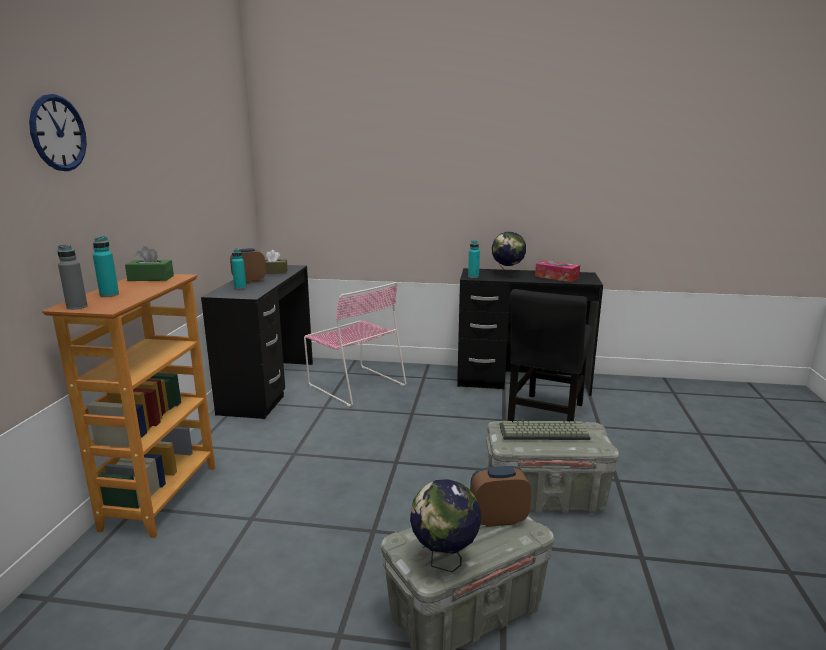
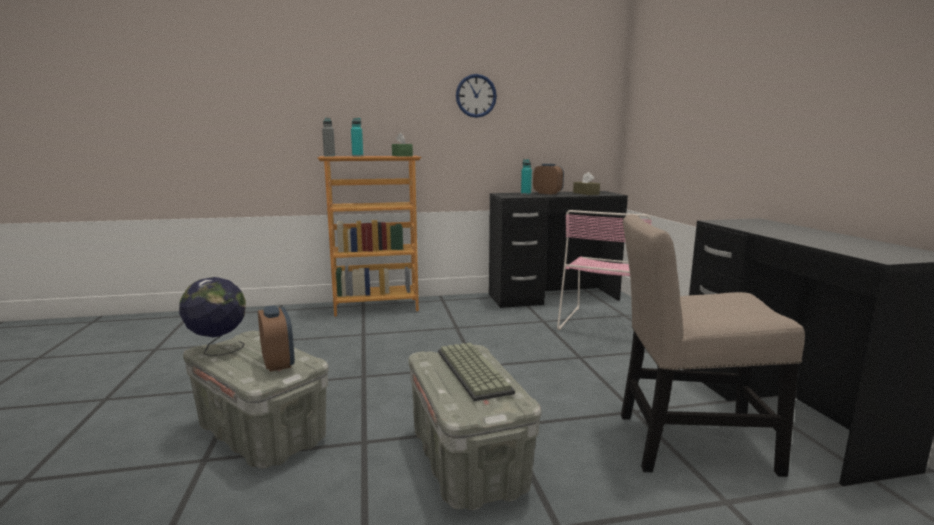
camera: 70 degrees right, 5 degrees down
(58, 133) = (363, 56): wall clock -> wall clock (476, 96)
(473, 277) = (724, 222): turquoise bottle -> none
(507, 274) = (781, 229): globe -> none
(546, 417) = (686, 444): black chair -> beige chair
(556, 277) = (847, 244): tissue box -> none

